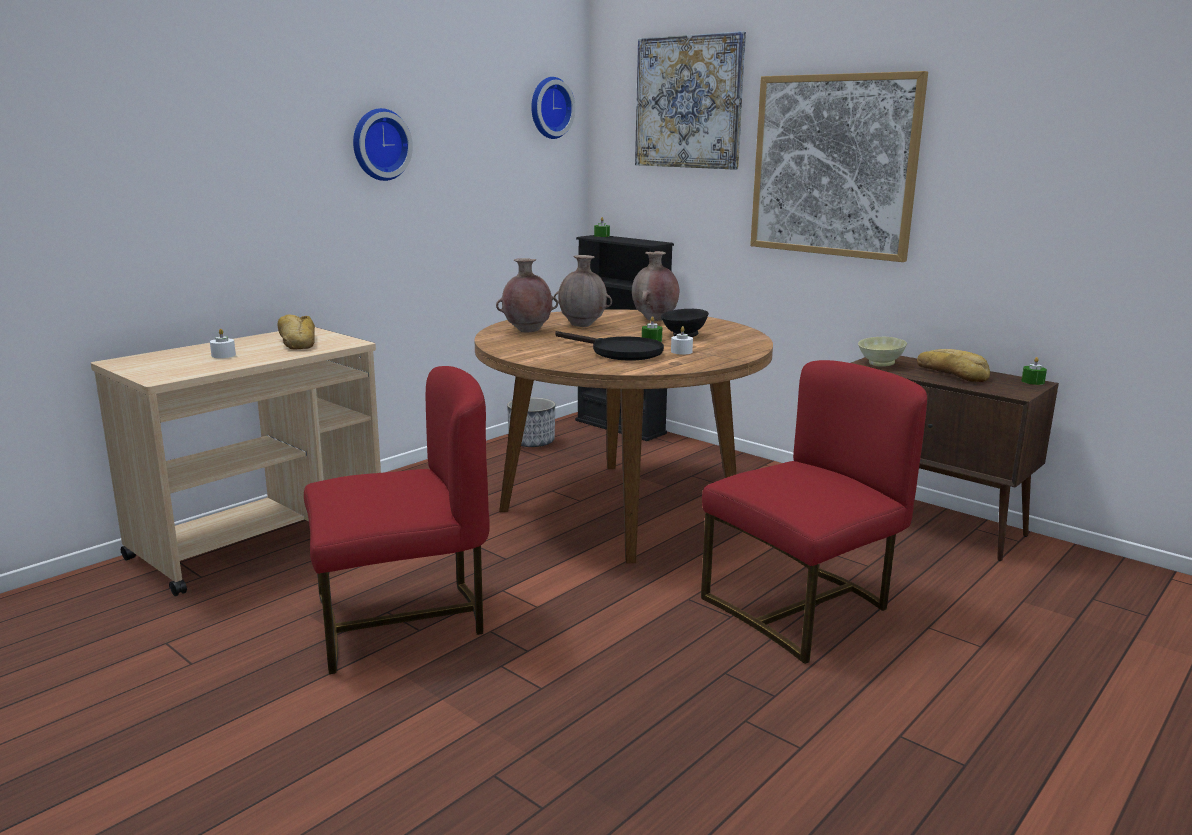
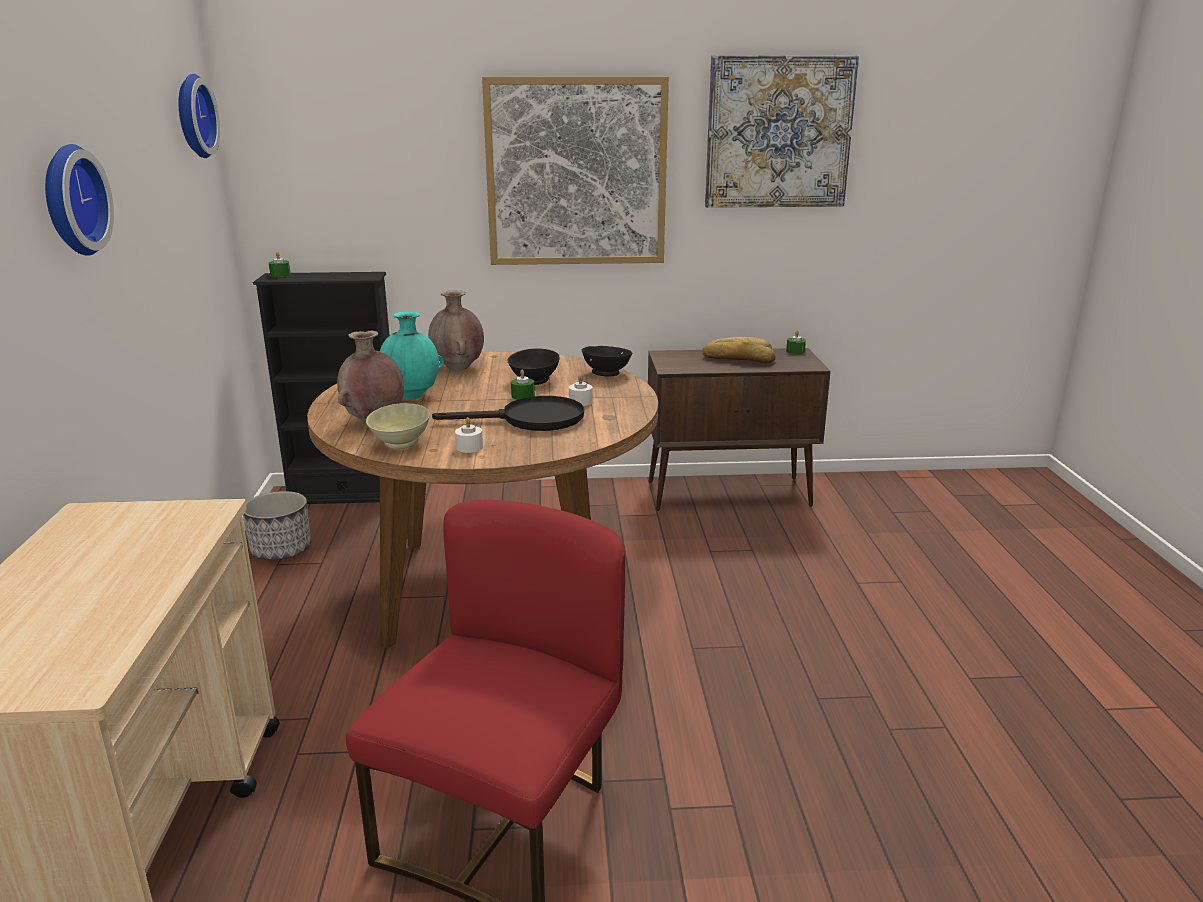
camera: 45 degrees left, 5 degrees up
(223, 355) = (72, 601): white candle -> white candle (469, 447)
(297, 342) = (127, 536): bread -> none
(582, 325) = (411, 396): brown vase -> turquoise vase
(689, 102) = (381, 105): picture -> picture (778, 132)
(751, 343) = (607, 374): none -> black bowl
(802, 608) = (773, 610): red chair -> none
(879, 364) = (677, 363): beige bowl -> beige bowl (399, 444)

